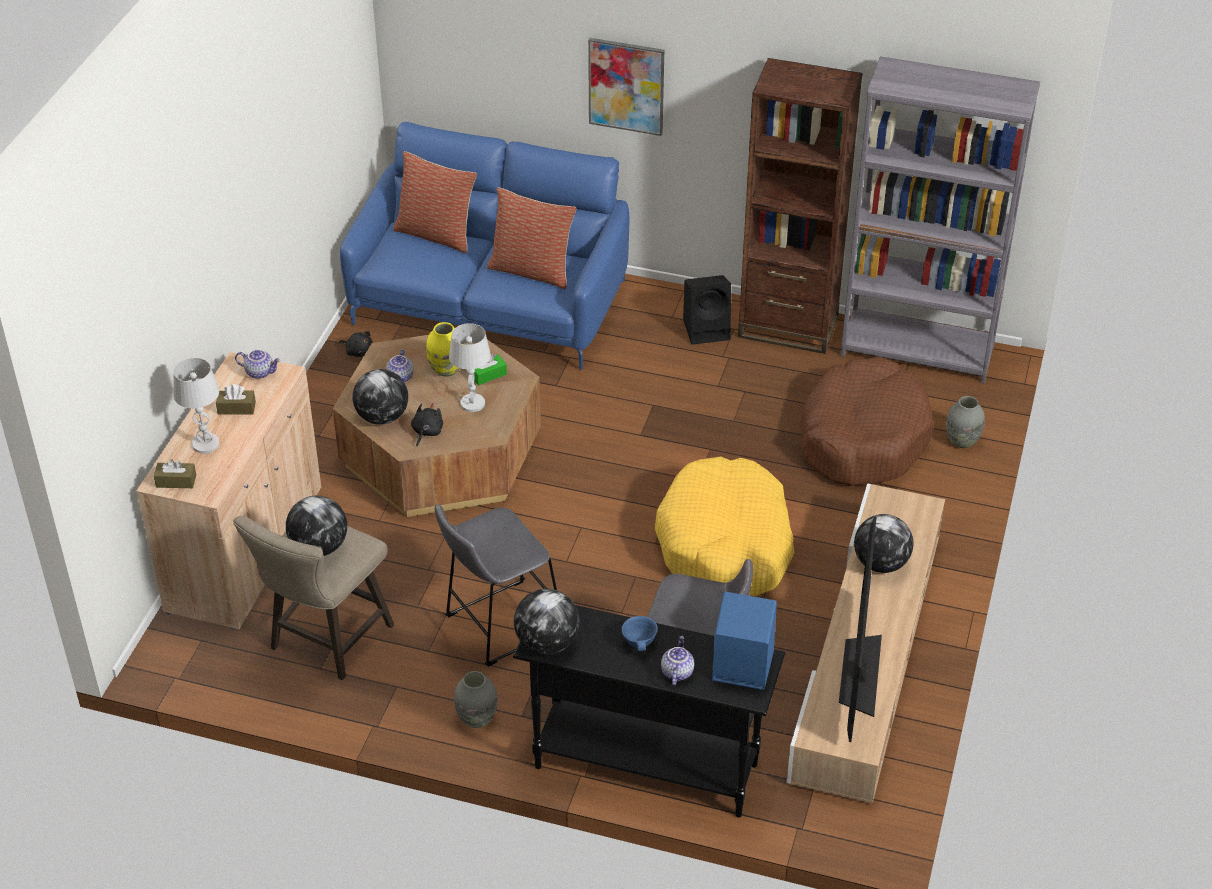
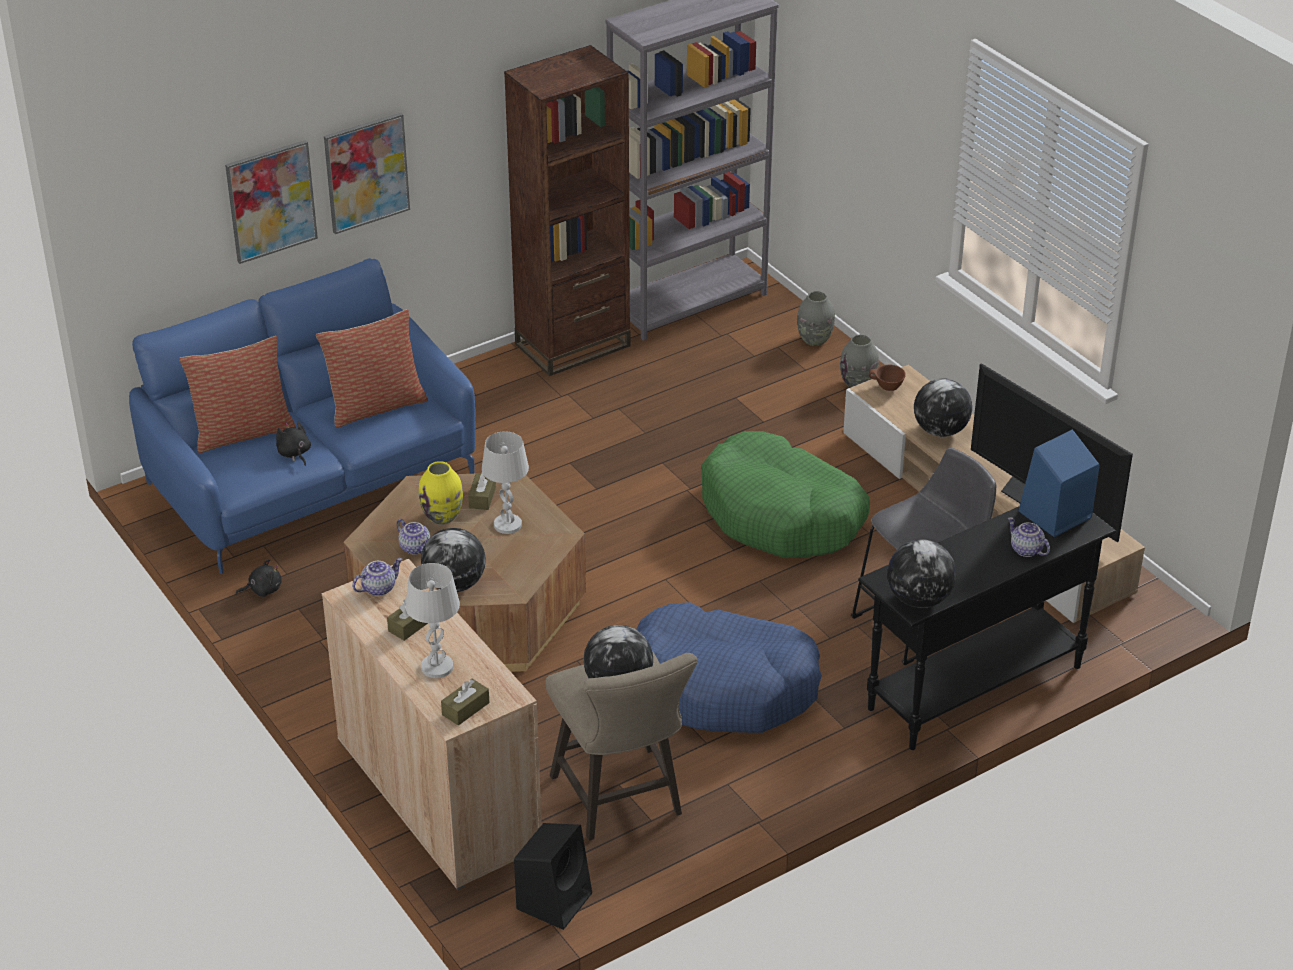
camera: 50 degrees left, 5 degrees down
(426, 432) = (509, 569): black plush toy -> black plush toy (294, 454)
(477, 719) = (820, 755): grey vase -> grey vase (858, 384)
(488, 375) = (482, 497): green tissue box -> brown tissue box
(499, 625) = (724, 686): grey stool -> blue dog bed
(537, 70) = (271, 201): none -> picture
(640, 643) = (973, 552): blue bowl -> none
(707, 329) = (518, 385): black speaker -> black speaker (554, 899)
(725, 545) = (782, 514): yellow dog bed -> green dog bed
(862, 437) = (749, 382): brown dog bed -> none
(898, 504) = (888, 387): none -> brown bowl

